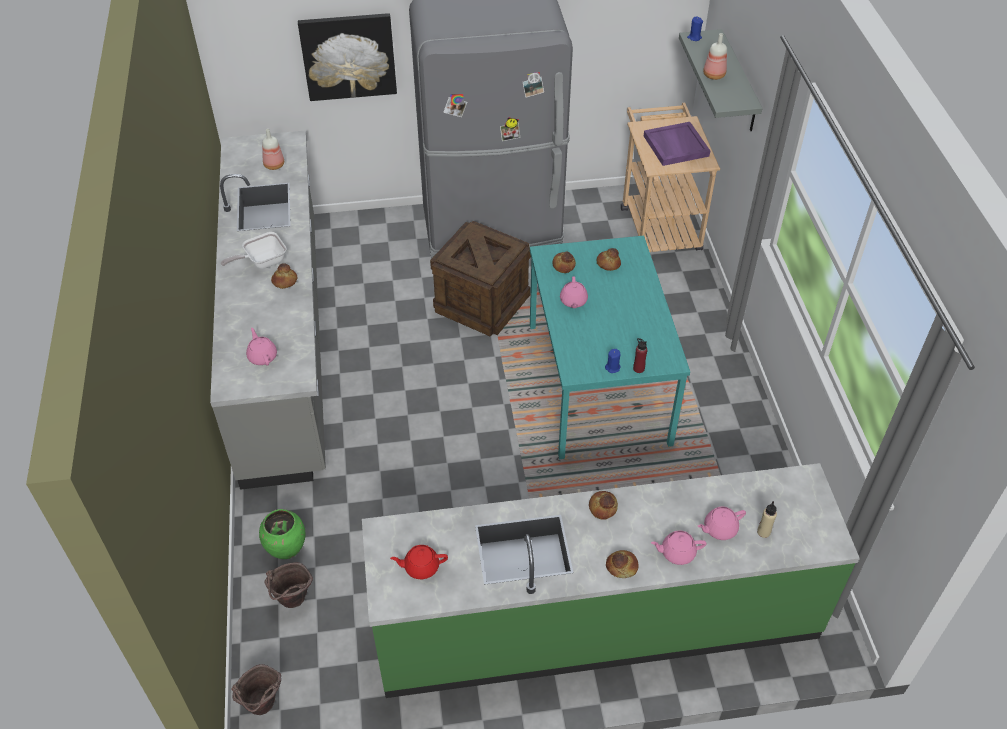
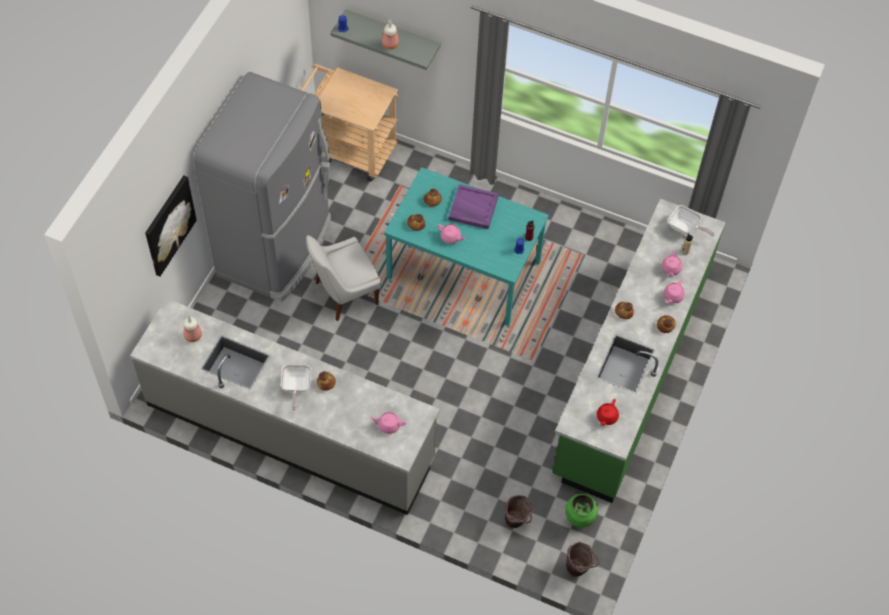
camera: 60 degrees left, 10 degrees up
(287, 550) = (475, 508): green vase -> green vase (579, 519)
(481, 302) = (344, 294): crate -> white chair
(675, 146) = (357, 97): purple tray -> purple tray (472, 208)
(801, 514) = (685, 228): none -> frying pan

